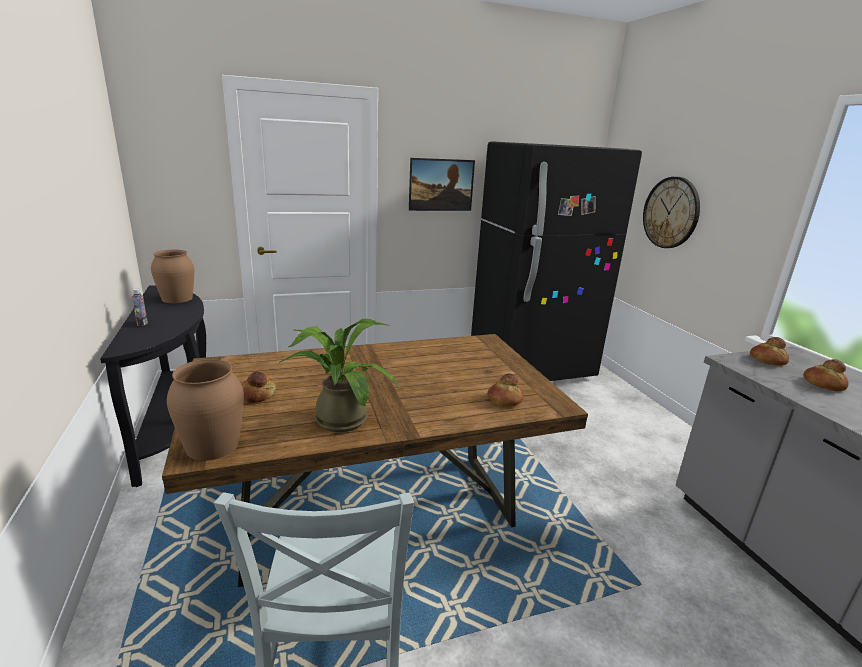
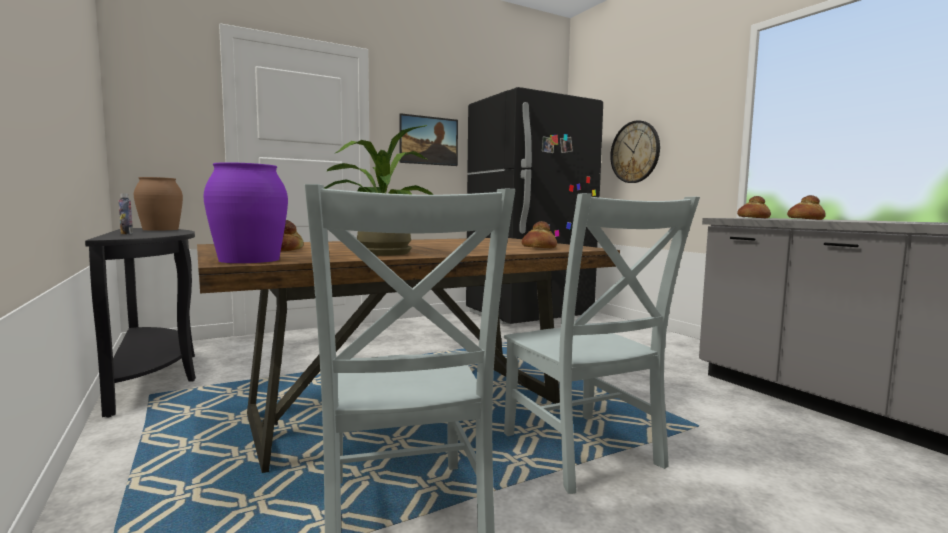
camera: 10 degrees left, 15 degrees down
(212, 445) = (249, 260): brown vase -> purple vase
(514, 607) = (584, 453): none -> grey chair

